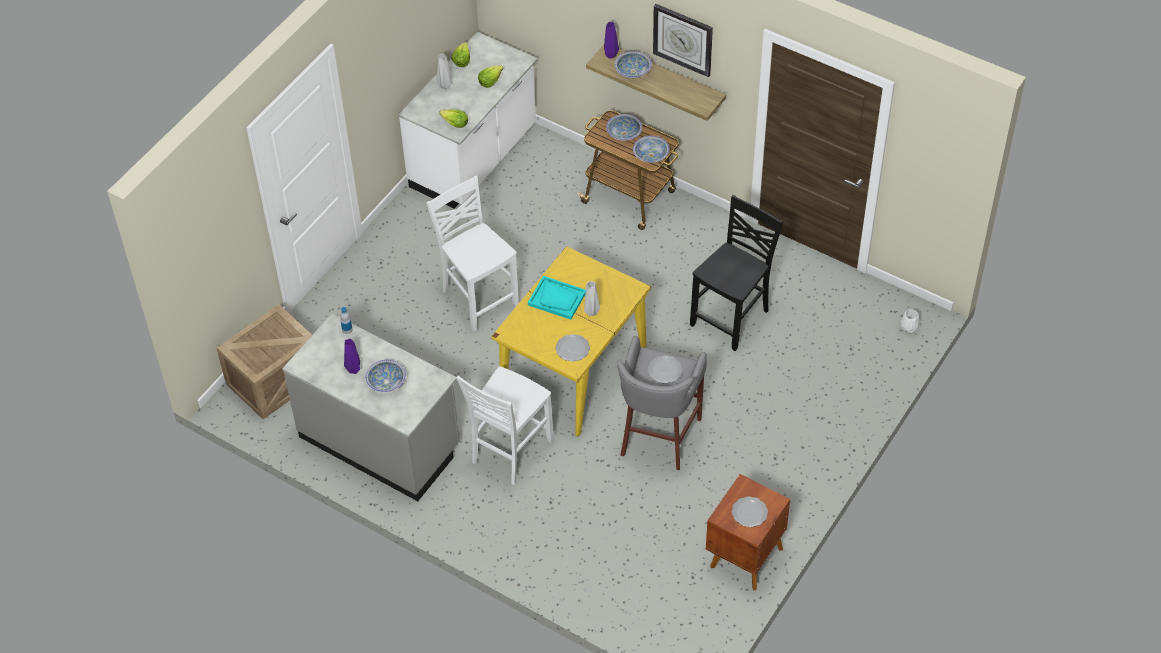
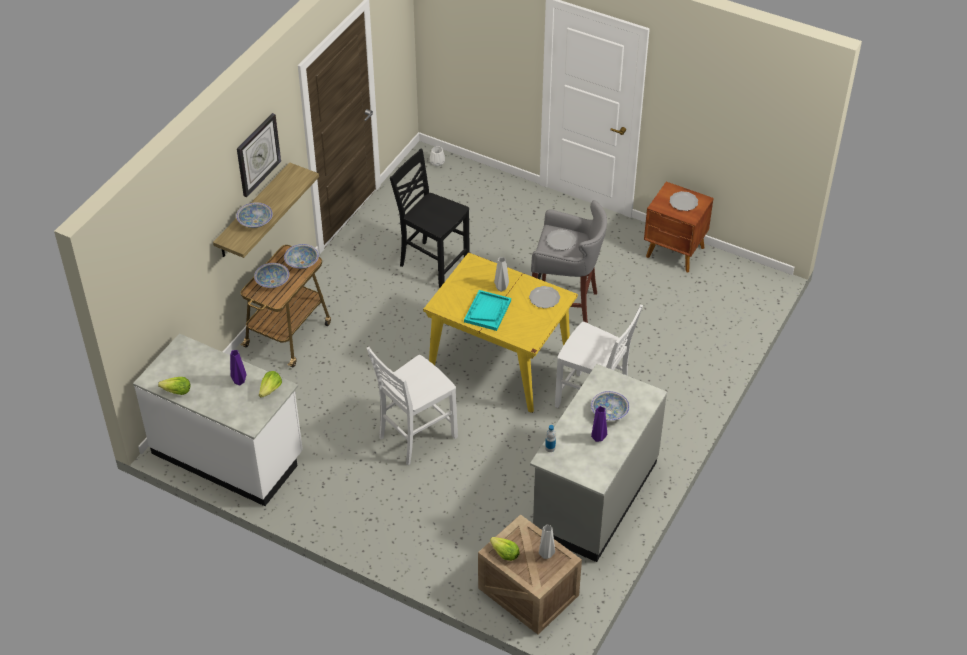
camera: 95 degrees left, 5 degrees down
(444, 85) = (213, 402): grey vase -> grey vase (545, 555)
(490, 81) = (210, 367): lettuce -> lettuce (504, 554)
(611, 54) = (231, 237): purple vase -> purple vase (238, 381)

